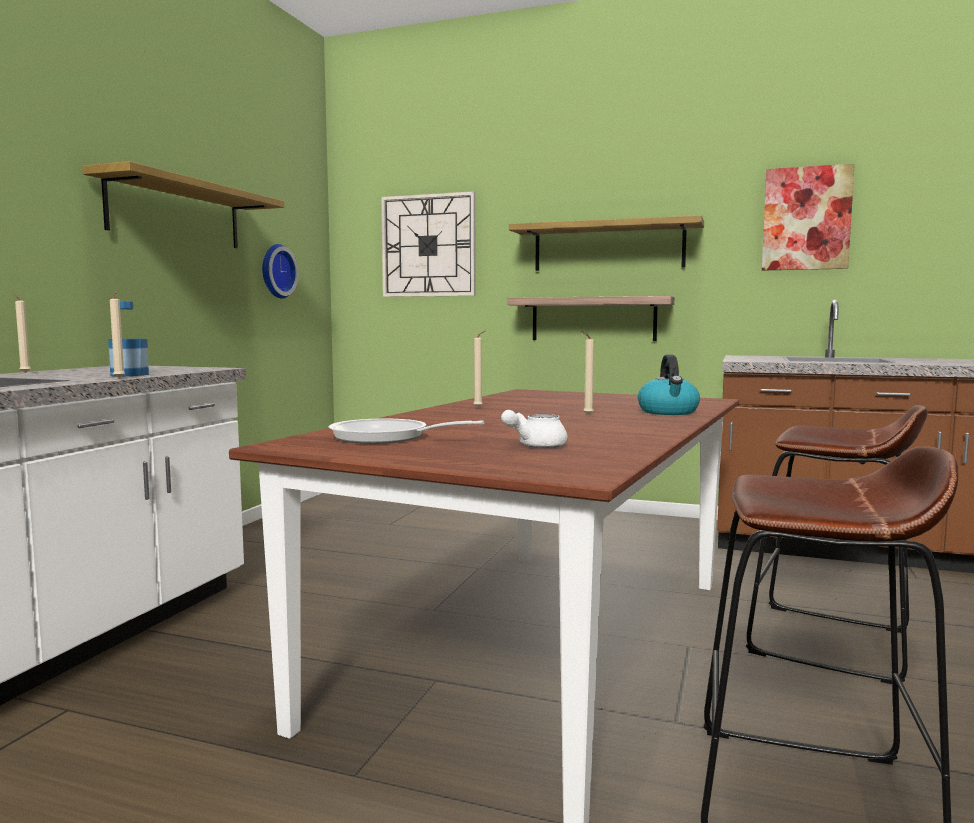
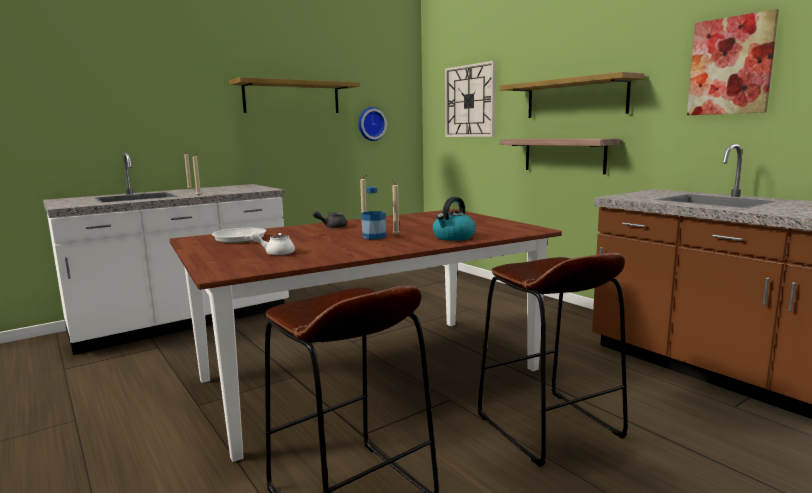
camera: 35 degrees right, 5 degrees up
(129, 375) = (213, 193): bottle -> bottle (374, 237)
(455, 414) = (332, 227): none -> grey teapot

